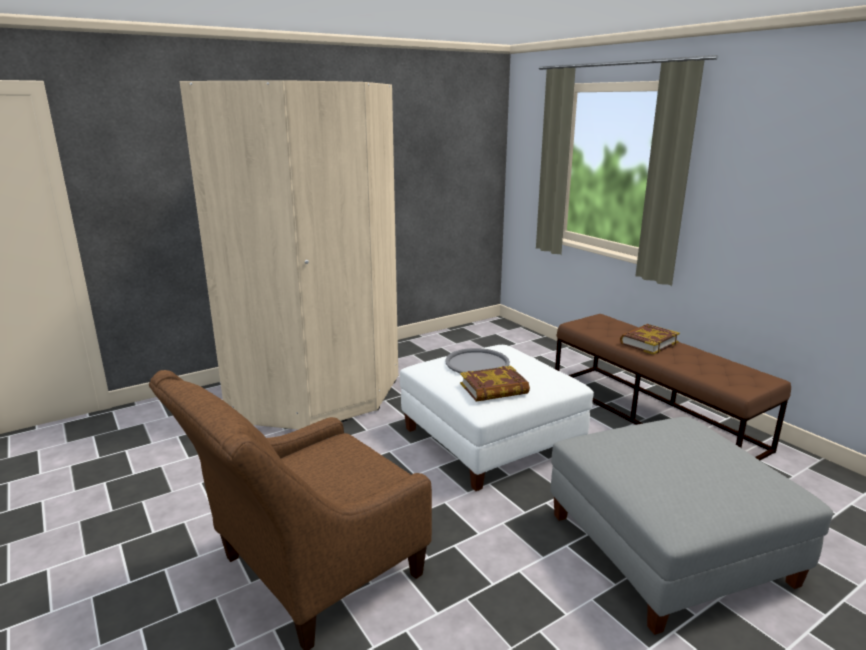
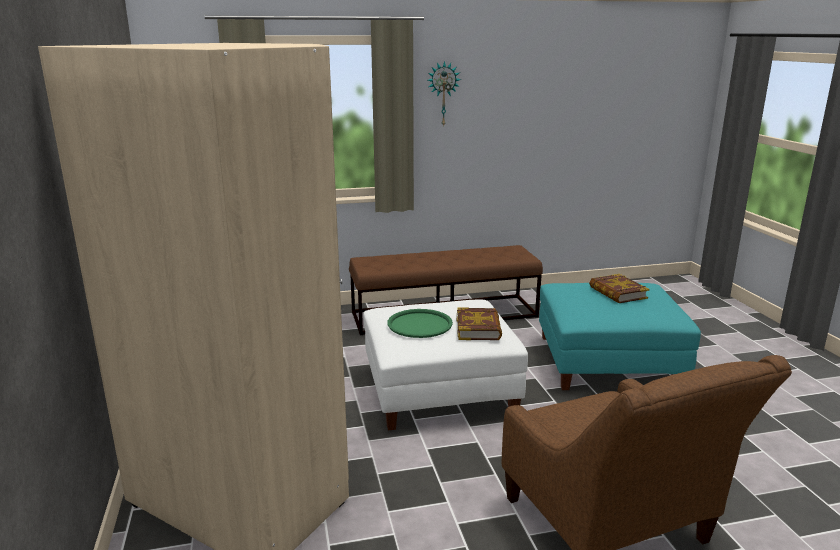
camera: 70 degrees left, 0 degrees up
(477, 363) = (419, 324): grey tray -> green tray
(648, 343) = (432, 259): book -> book (617, 293)
(670, 548) = (608, 361): grey ottoman -> turquoise ottoman
(740, 154) = (443, 94): none -> wall clock

